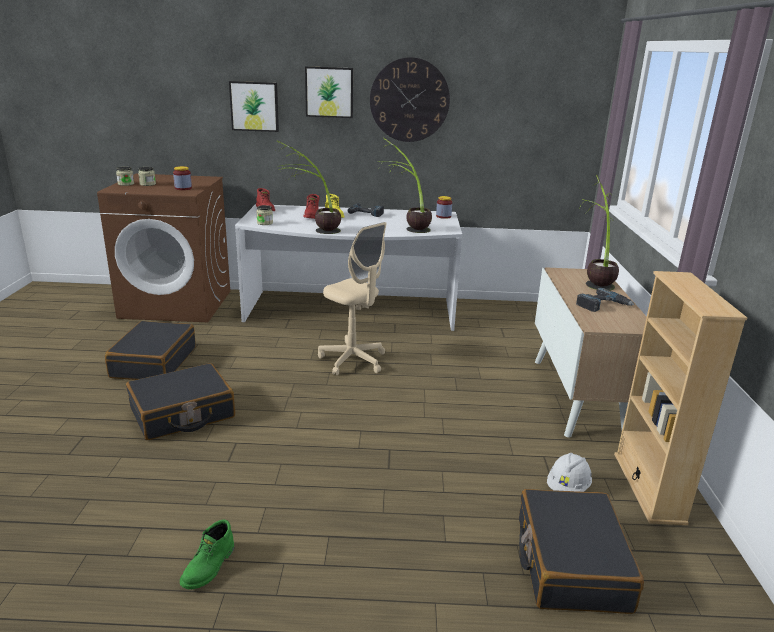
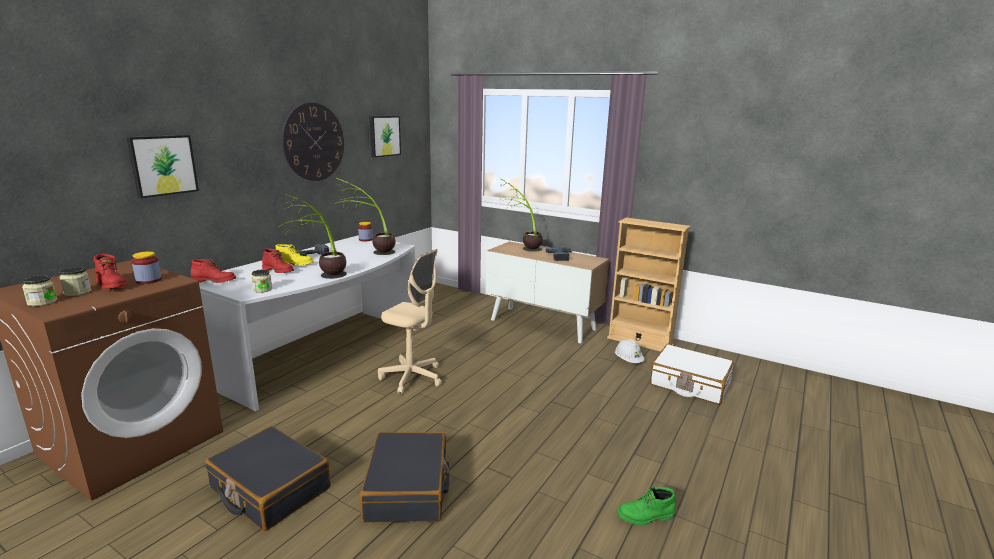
camera: 60 degrees left, 5 degrees down
(167, 185) = (113, 285): none -> red boot
(209, 567) = (646, 517): green boot -> green boot turned 120 degrees clockwise
(329, 92) = (244, 141): picture -> picture (384, 136)
(353, 360) = (412, 377): beige office chair -> beige office chair turned 45 degrees clockwise
(570, 563) = (689, 384): black suitcase -> white suitcase

